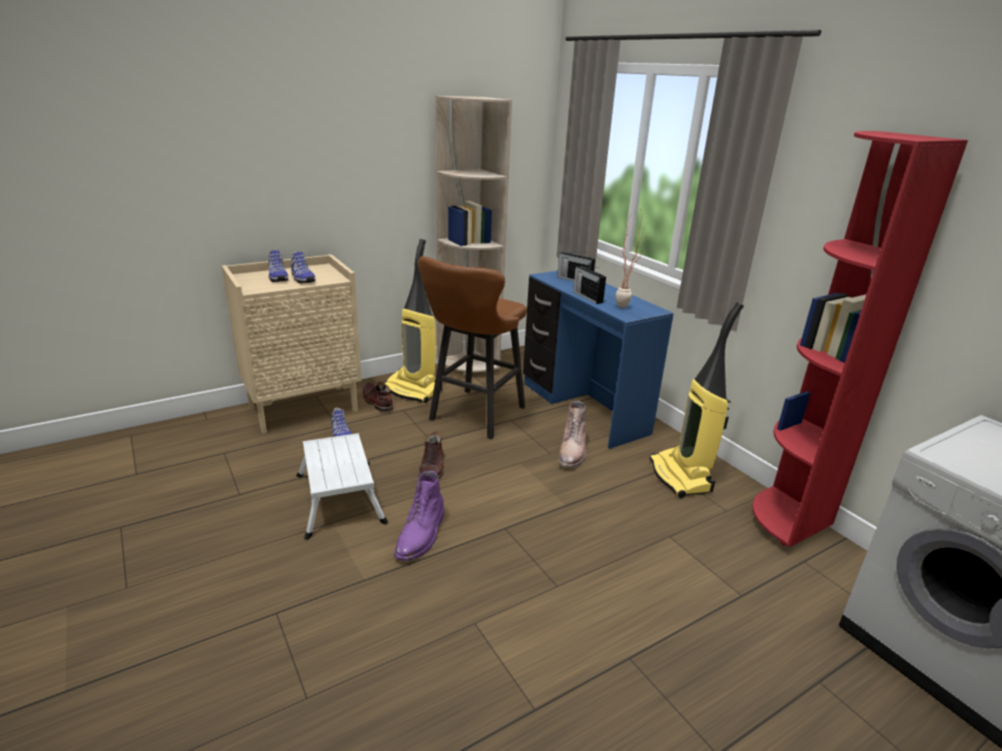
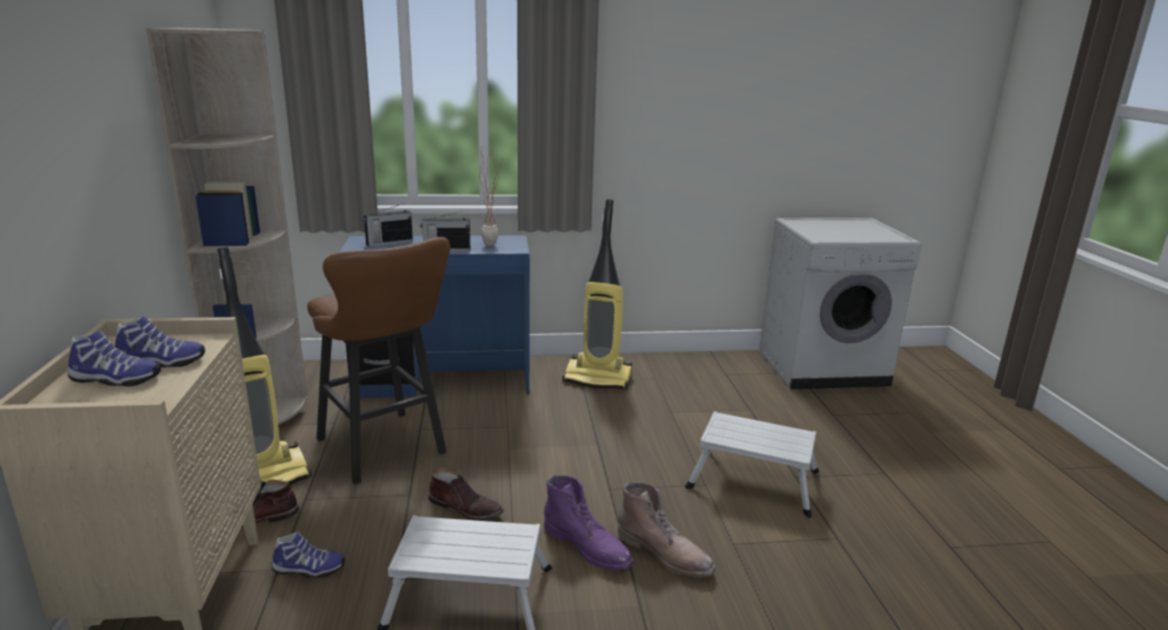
camera: 65 degrees left, 5 degrees down
(573, 452) = (517, 413): brown boot -> brown boot (665, 553)
(594, 621) = (754, 480): none -> white step ladder
(782, 524) = (683, 364): red bookcase -> none

